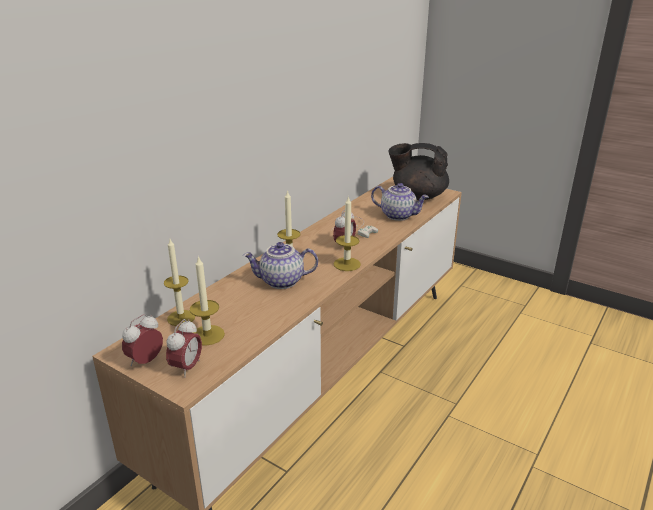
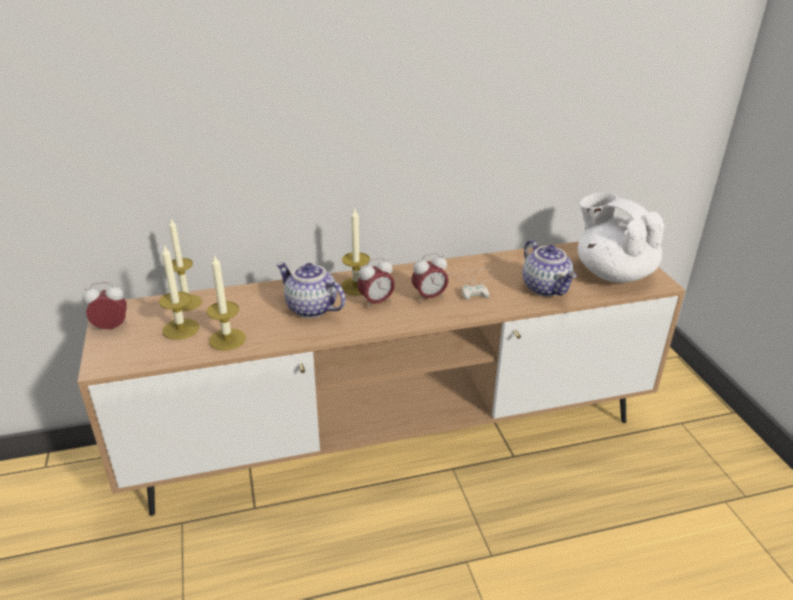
camera: 40 degrees right, 5 degrees up
(187, 368) = (126, 349): alarm clock -> alarm clock (376, 302)
(347, 264) = (398, 319): candle -> candle (227, 339)
(418, 196) = (612, 273): black teapot -> white teapot

